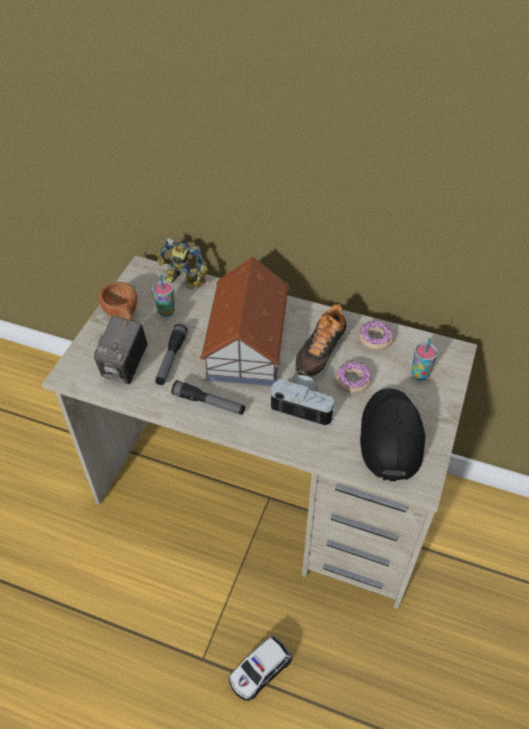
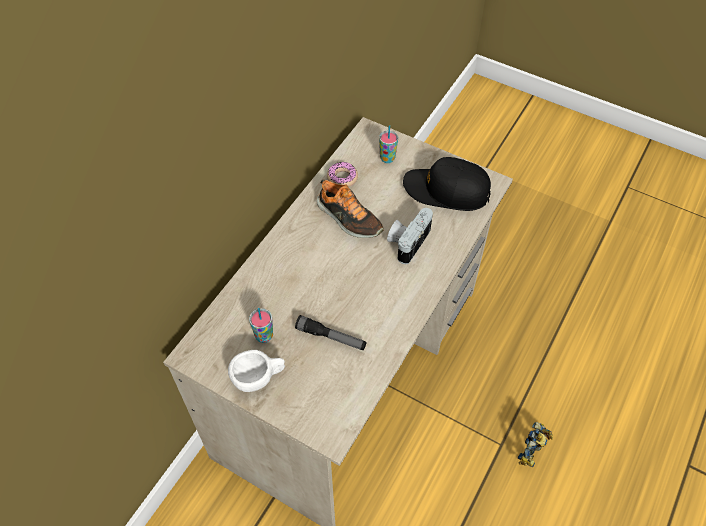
camera: 80 degrees left, 5 degrees up
(123, 316) = (259, 378): brown cup -> white cup
(125, 367) = (333, 379): camera -> none
(182, 282) = (224, 318): toy robot -> toy robot (532, 452)
(209, 403) = (391, 311): flashlight -> none
(246, 344) = (325, 272): toy house -> none
(259, 670) = (513, 401): toy car -> none
(352, 380) = (385, 202): donut -> none

